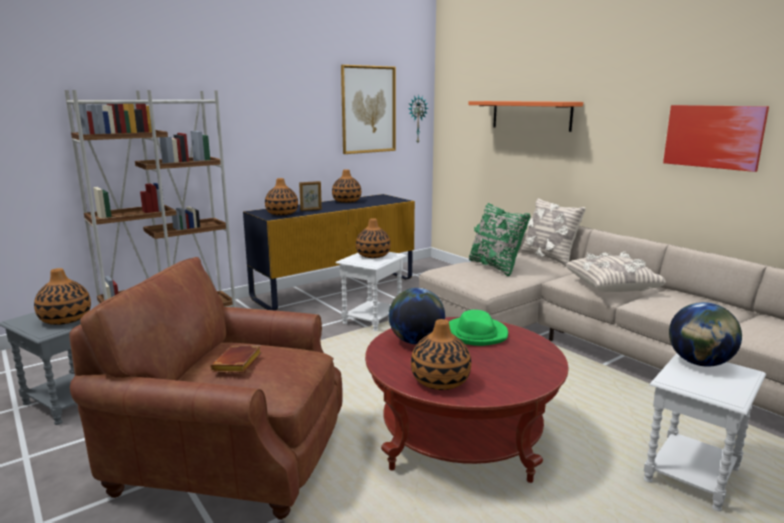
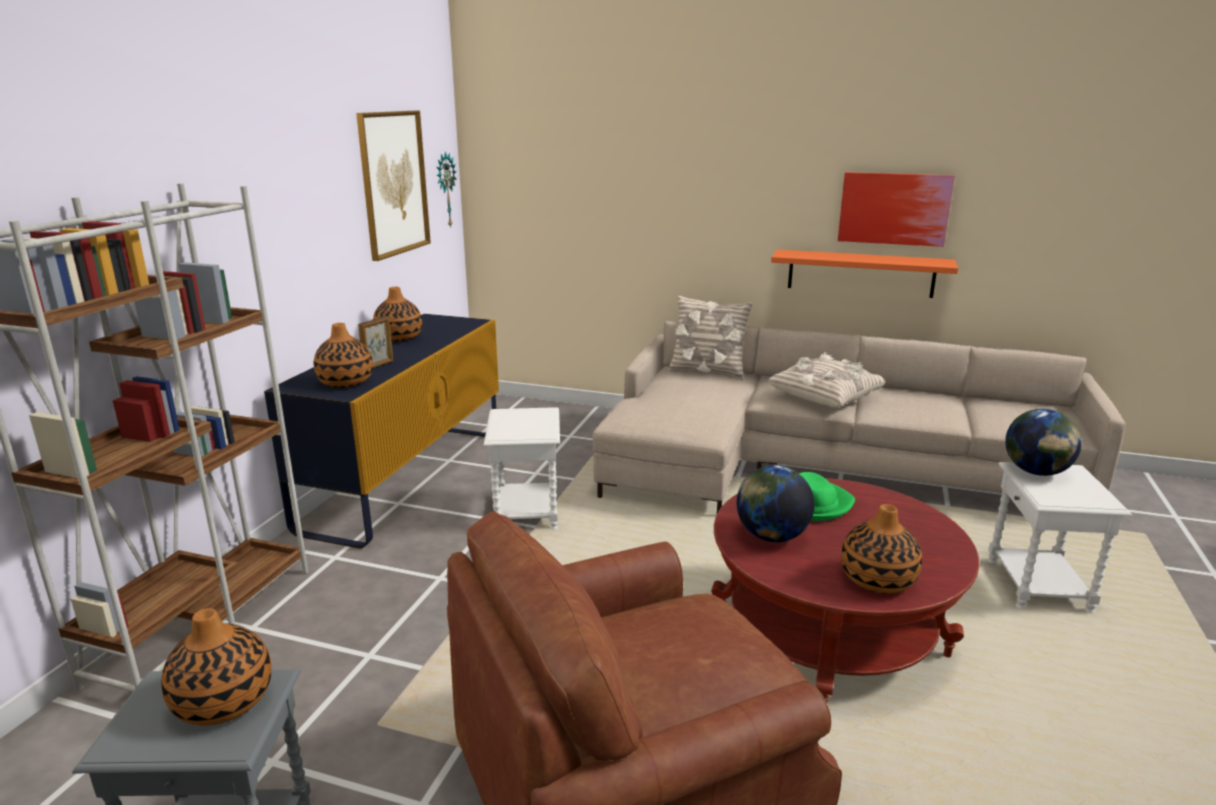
camera: 35 degrees left, 5 degrees up
(238, 364) = (679, 657): brown book -> none
(373, 255) = (521, 420): vase -> none
(494, 267) = (676, 399): green pillow -> none
(531, 115) = (641, 182): orange shelf -> orange shelf (860, 273)

